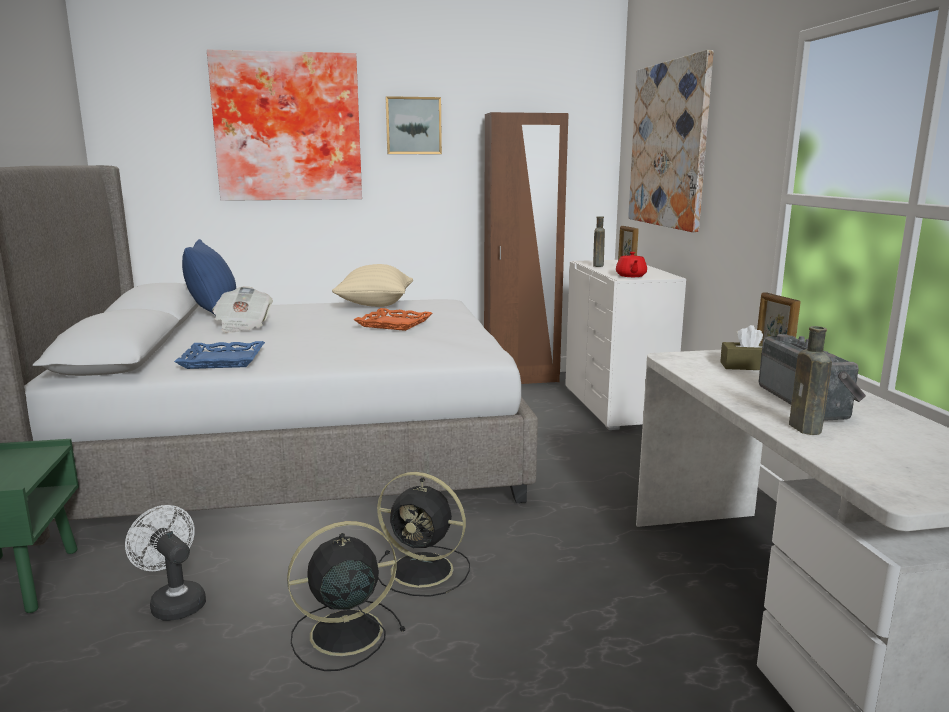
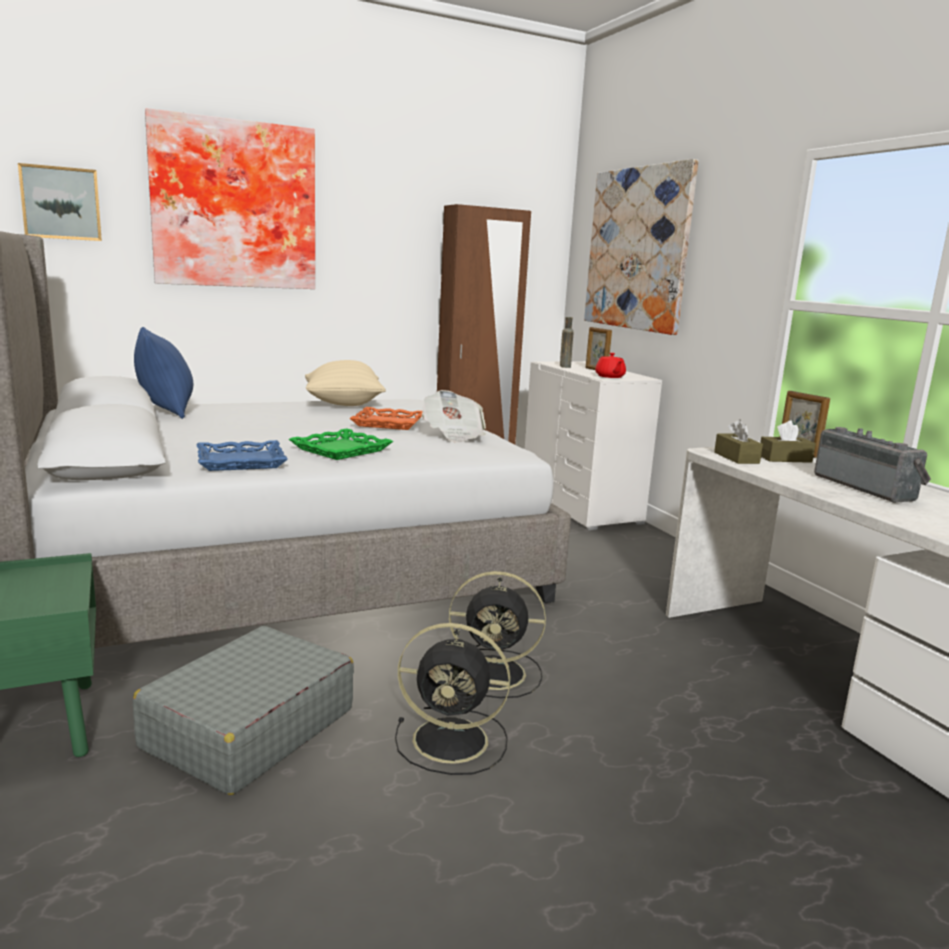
camera: 15 degrees left, 0 degrees up
(174, 602) = (248, 728): white fan -> grey suitcase
(242, 326) = (219, 425): newspaper -> newspaper (453, 434)
(321, 350) = (341, 450): none -> green tray
(342, 633) = (454, 740): black fan -> black fan turned 135 degrees counterclockwise
(413, 126) = (370, 213): picture -> picture (61, 203)
(691, 364) = (736, 458): none -> brown tissue box
(806, 429) = (892, 509): brown bottle -> none

